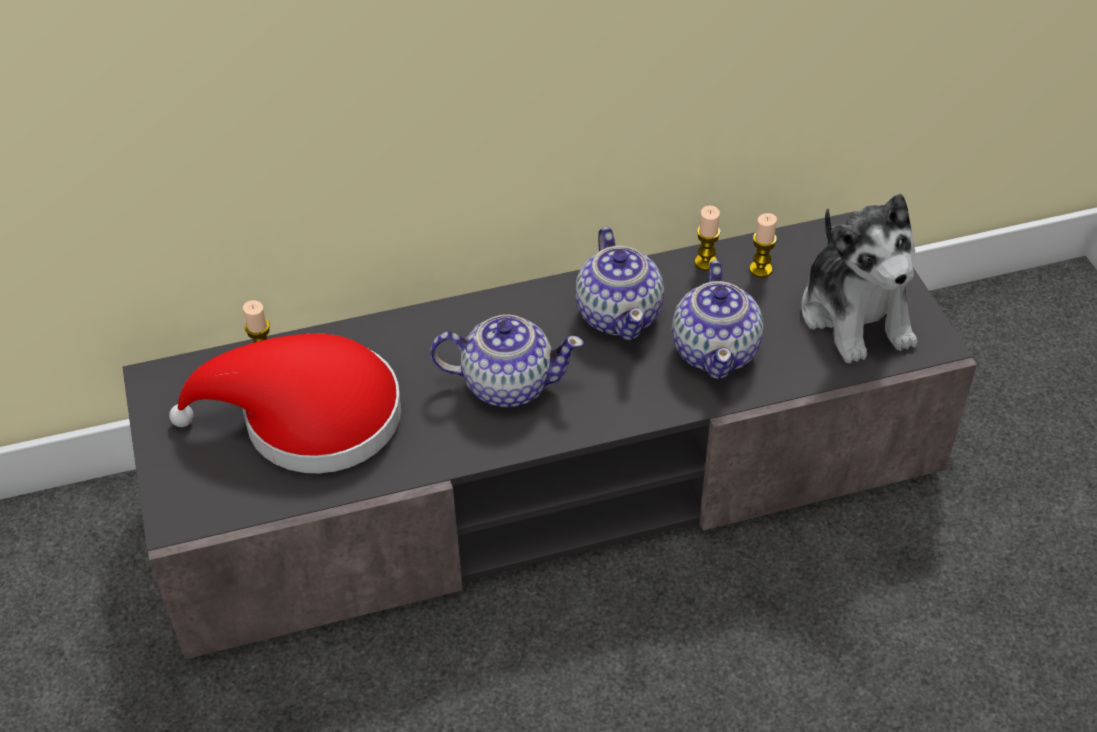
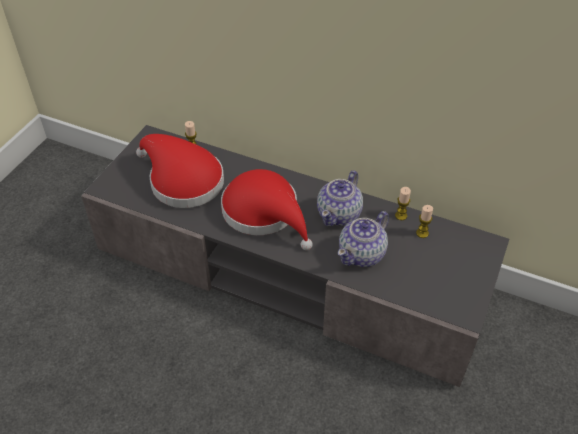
camera: 40 degrees right, 0 degrees up
(507, 383) = (264, 213): teapot -> red hat
(856, 315) = (443, 279): plush toy -> none

